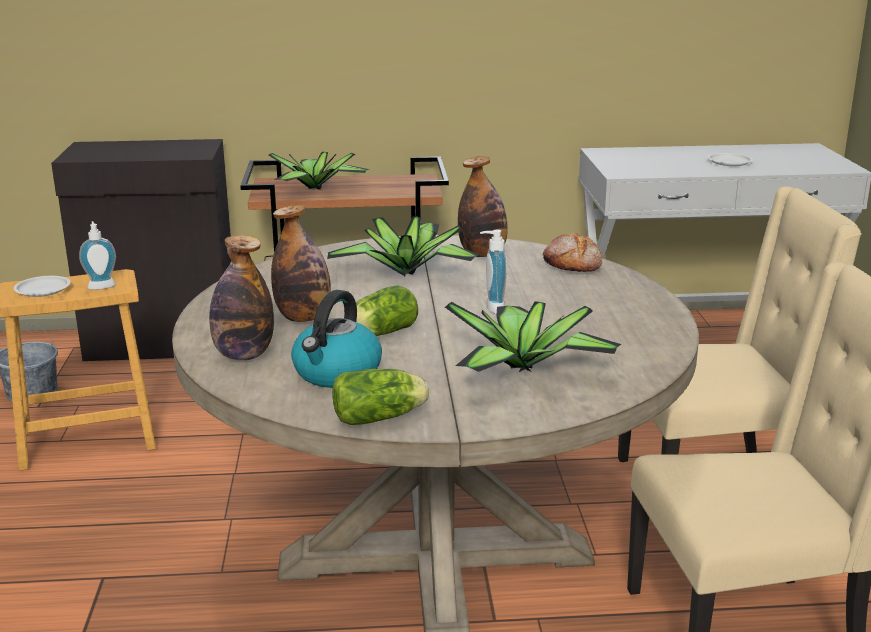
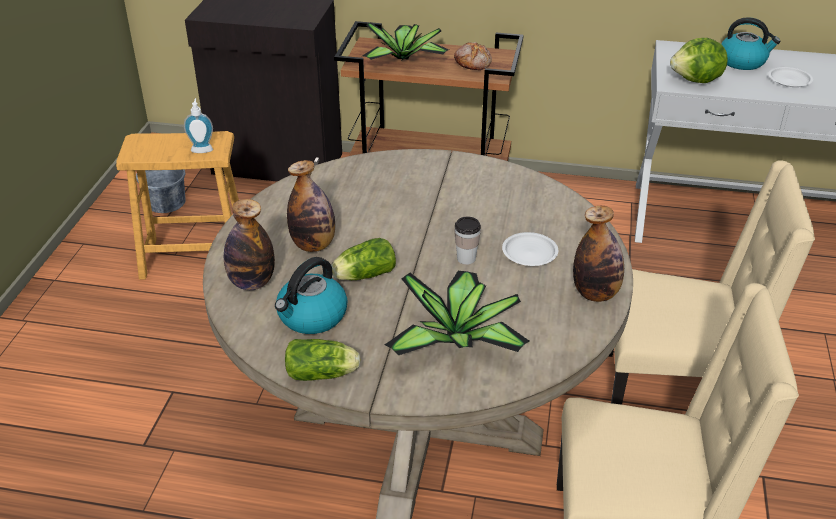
camera: 15 degrees right, 15 degrees up
(42, 290) = (157, 147): white plate -> white plate (529, 253)
(407, 272) = (419, 200): potted plant -> none
(482, 254) = (492, 185): bottle -> bottle (595, 293)
(491, 309) = (466, 259): soap dispenser -> cup
(573, 265) = (563, 211): bread -> bread (473, 63)
(641, 169) = (696, 81): none -> lettuce
(676, 155) = (743, 61): none -> kettle

